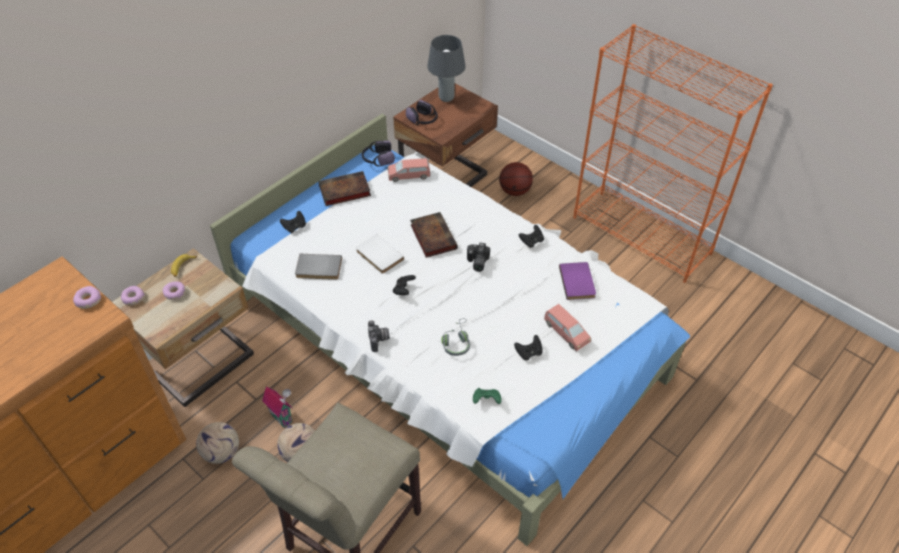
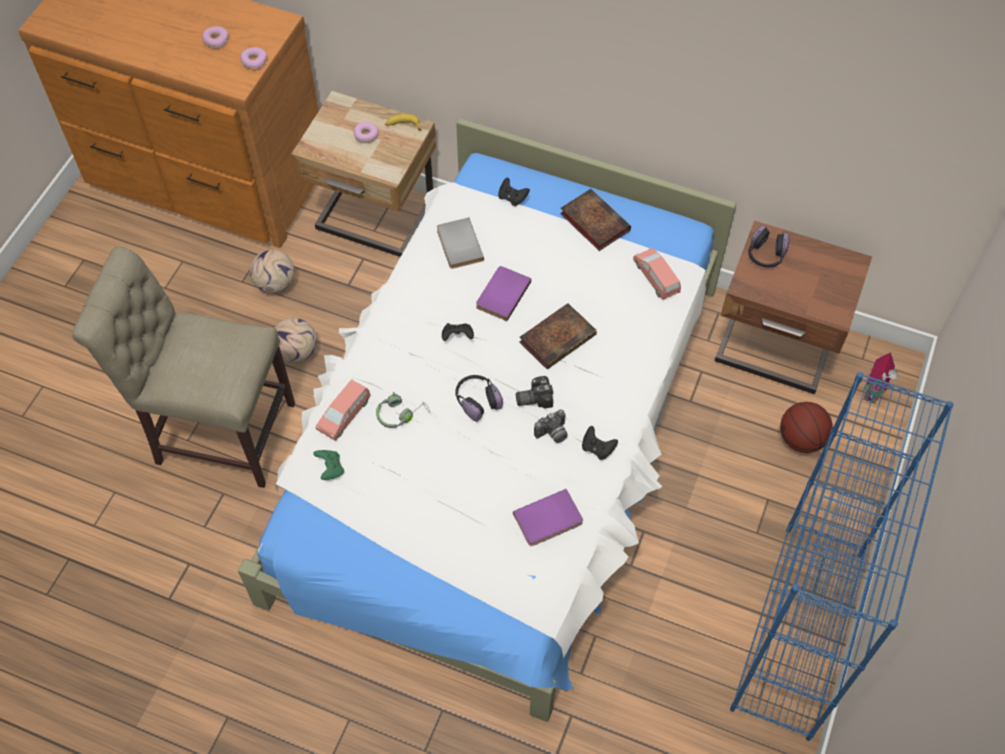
camera: 70 degrees right, 10 degrees up
(133, 298) = (346, 106): donut -> donut (216, 40)
(282, 417) = (335, 318): toy house -> toy house (874, 392)
(377, 159) = (669, 235): headphones -> headphones (477, 400)
(378, 256) = (501, 294): white book -> purple book
(379, 340) = (375, 338): camera -> camera (552, 434)
(446, 98) = (828, 265): grey table lamp -> none
(528, 353) = (414, 494): black game controller -> none
(566, 332) = (458, 526): pink toy car -> pink toy car (344, 415)
(642, 235) = (798, 631): orange bookcase -> blue bookcase

